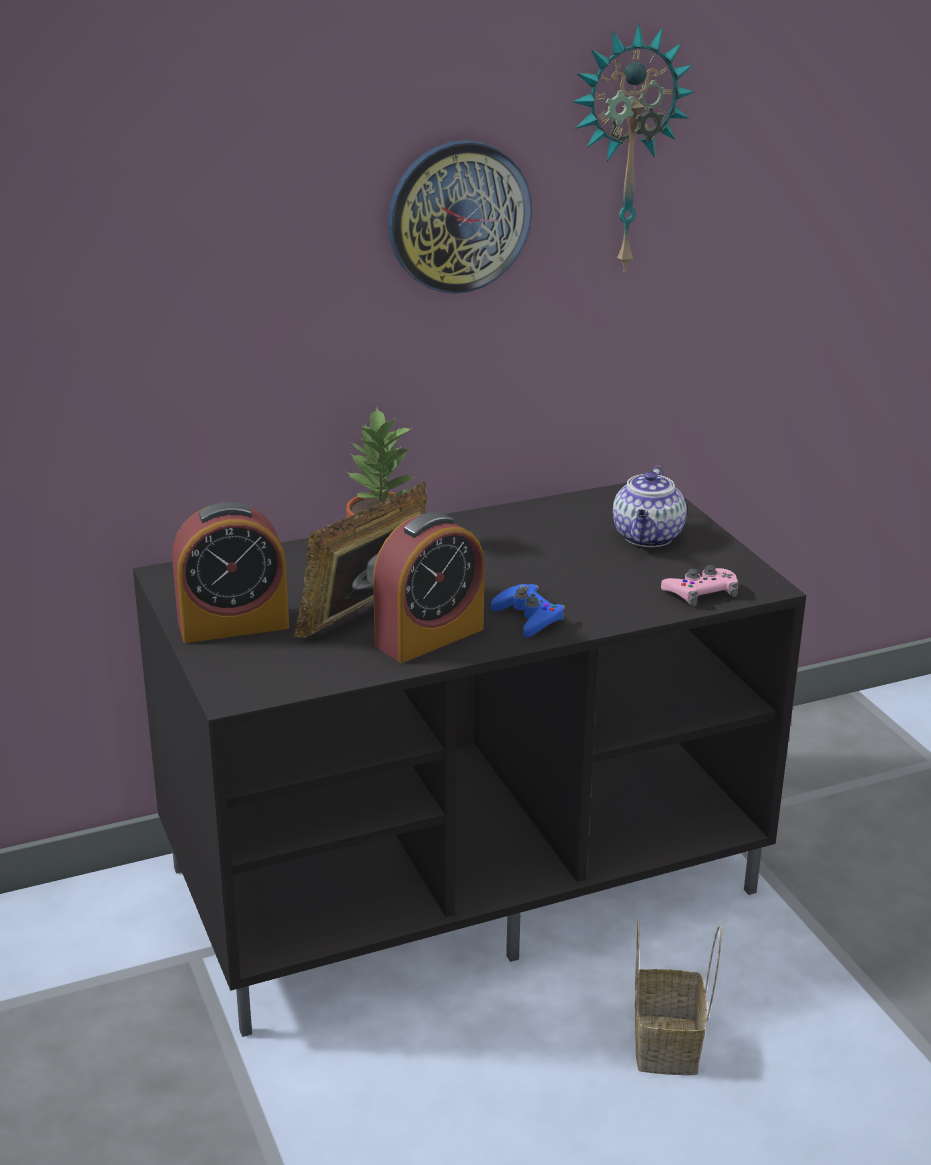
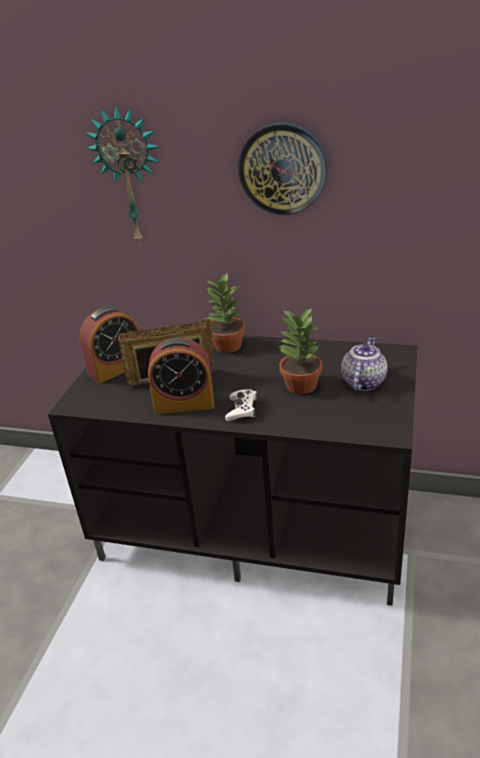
camera: 40 degrees right, 5 degrees up
(233, 624) = (116, 368): alarm clock -> alarm clock turned 60 degrees counterclockwise
(528, 617) = (242, 409): blue game controller -> white game controller
(569, 566) = (300, 386): none -> potted plant
(626, 149) = (397, 135): wall clock -> wall clock (130, 177)
(648, 538) = (363, 381): teapot -> teapot turned 150 degrees clockwise
(668, 1047) = (262, 670): basket -> none
(701, 593) = (349, 426): pink game controller -> none

